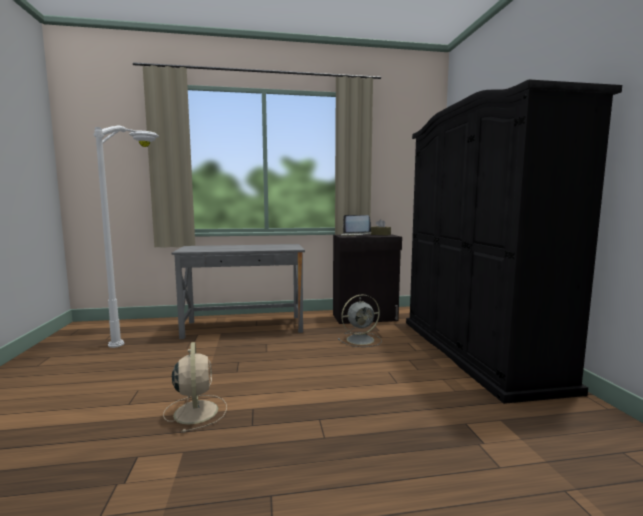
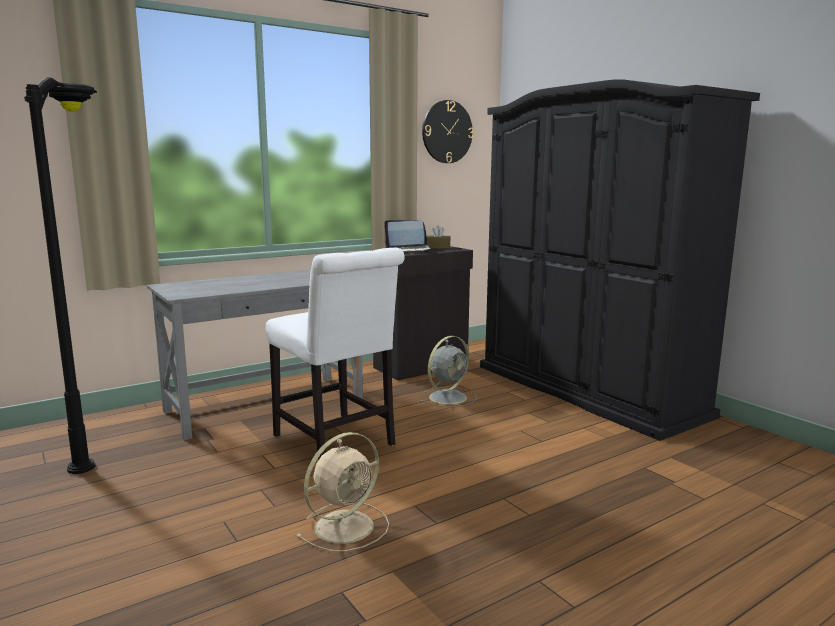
camera: 25 degrees left, 5 degrees up
(146, 330) = (101, 436): white floor lamp -> black floor lamp
(196, 411) = (346, 525): beige fan -> beige fan turned 90 degrees clockwise
(256, 356) = (337, 443): none -> white chair
(399, 156) = (447, 132): none -> wall clock

